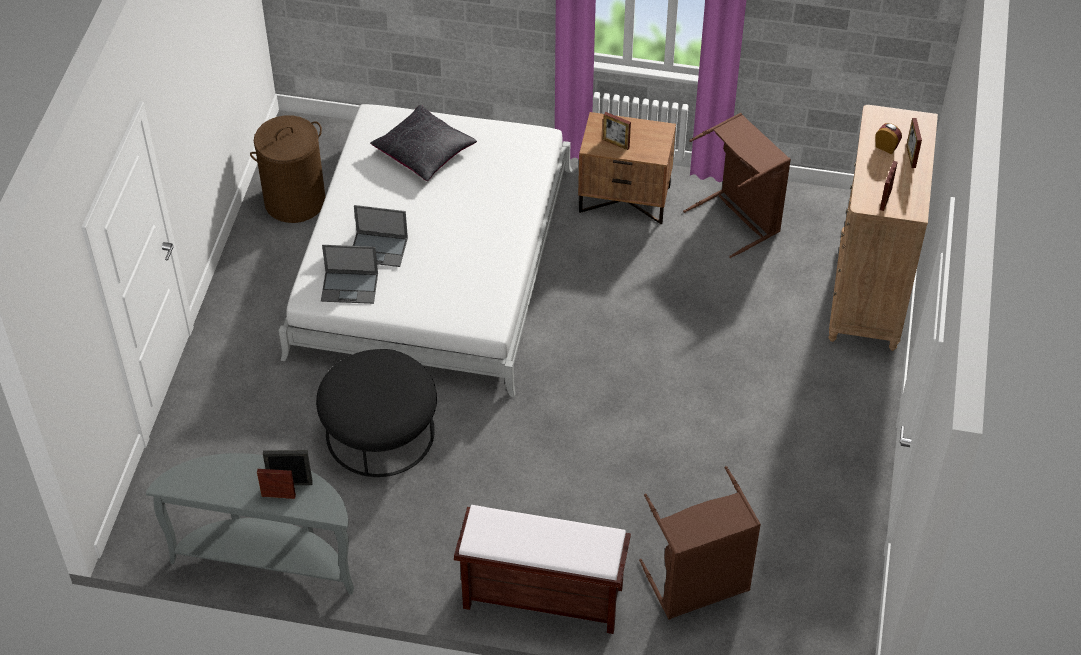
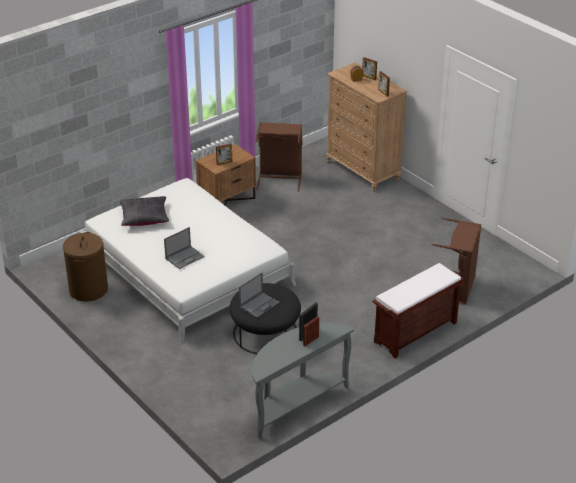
camera: 50 degrees left, 15 degrees down
(350, 287) = (195, 277): laptop -> laptop (259, 304)

